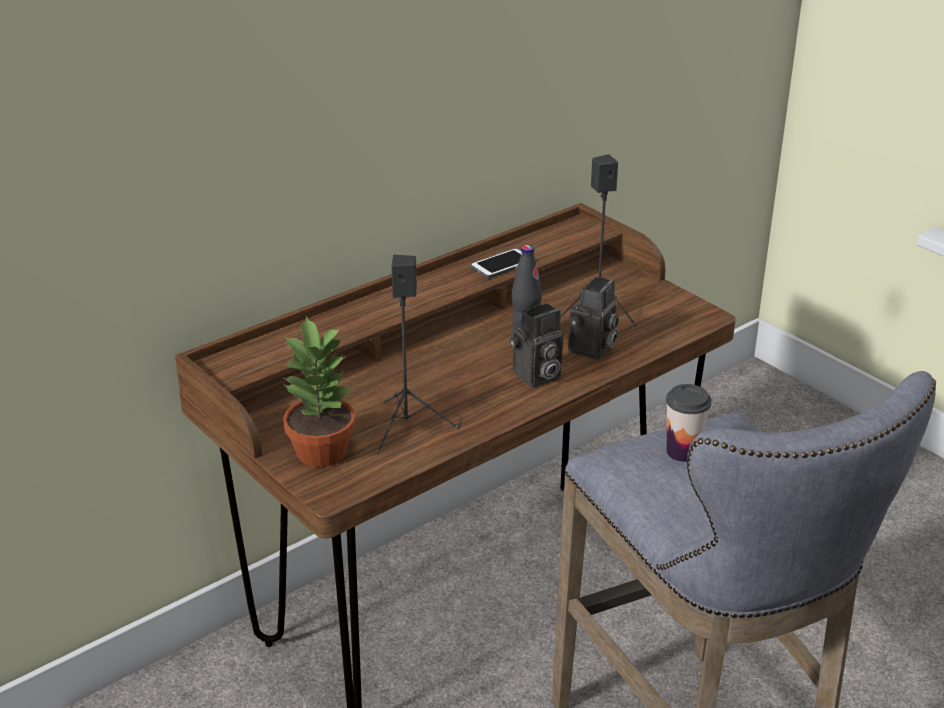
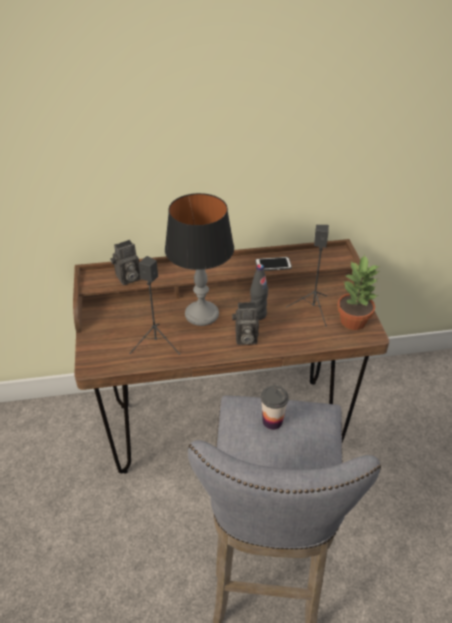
camera: 30 degrees right, 10 degrees up
(323, 451) = (107, 341): potted plant -> potted plant (353, 321)
(439, 368) = (201, 314): none -> table lamp
(592, 350) = (288, 333): camera -> camera (127, 278)

